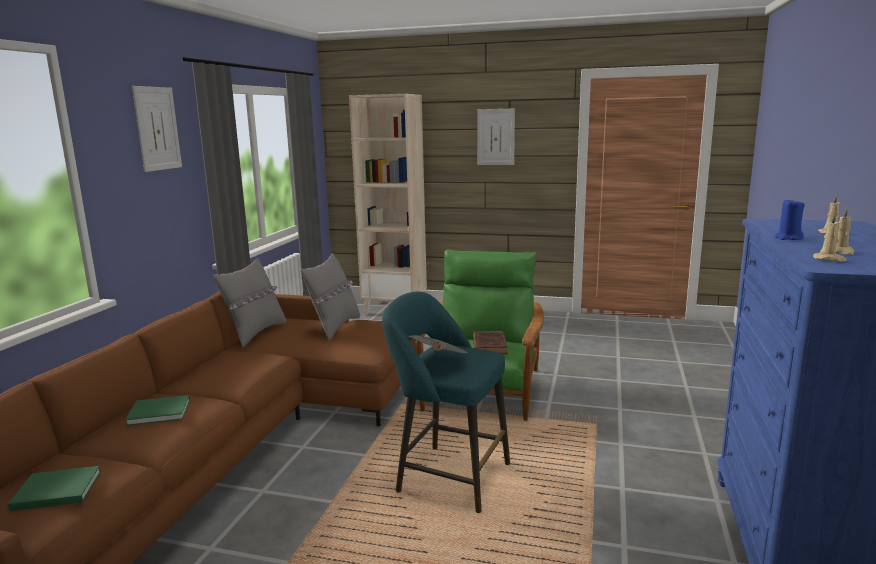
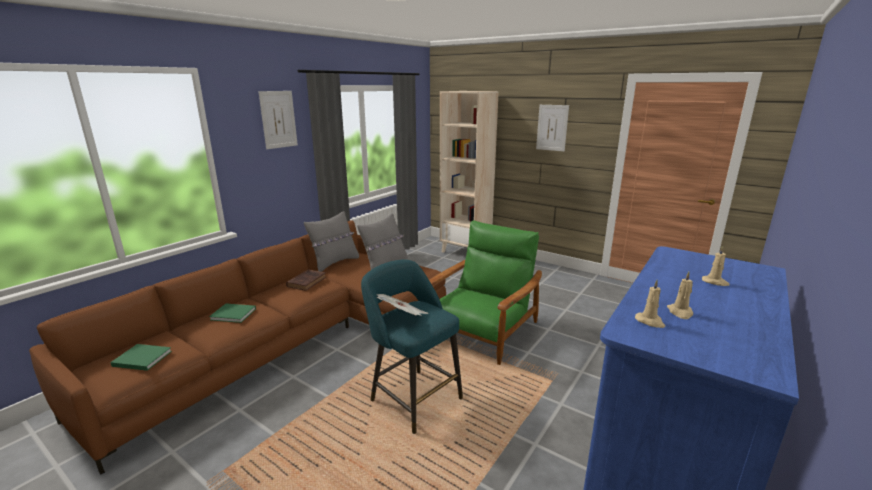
camera: 20 degrees right, 5 degrees up
(489, 345) = (483, 301): brown book -> brown book (307, 281)
(788, 238) = (658, 282): blue candle -> none

